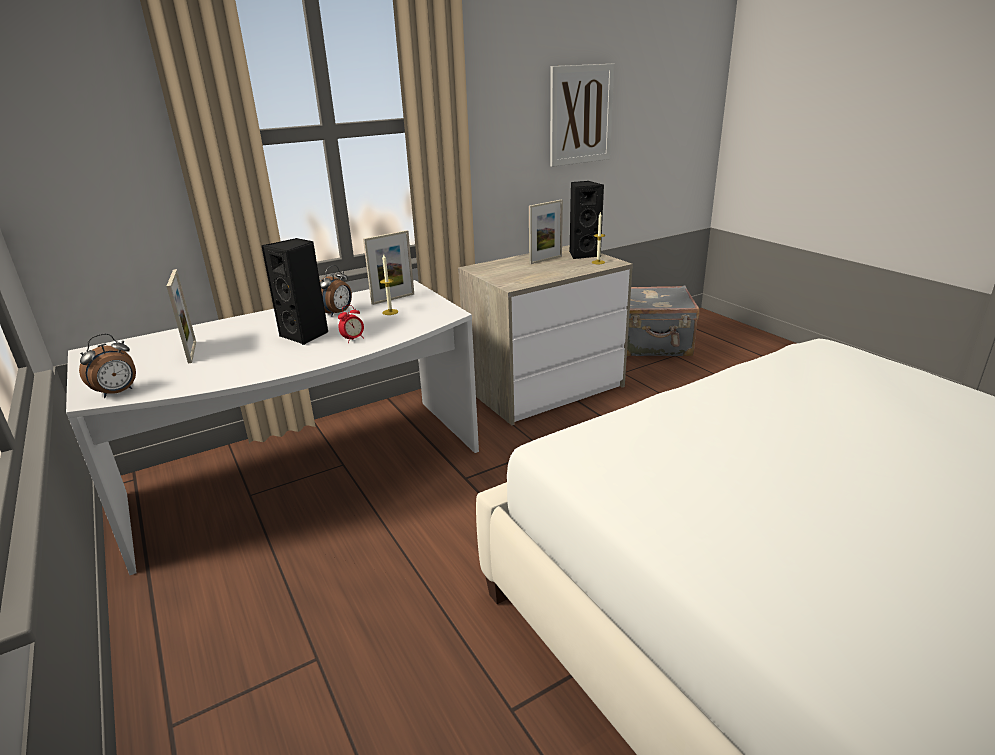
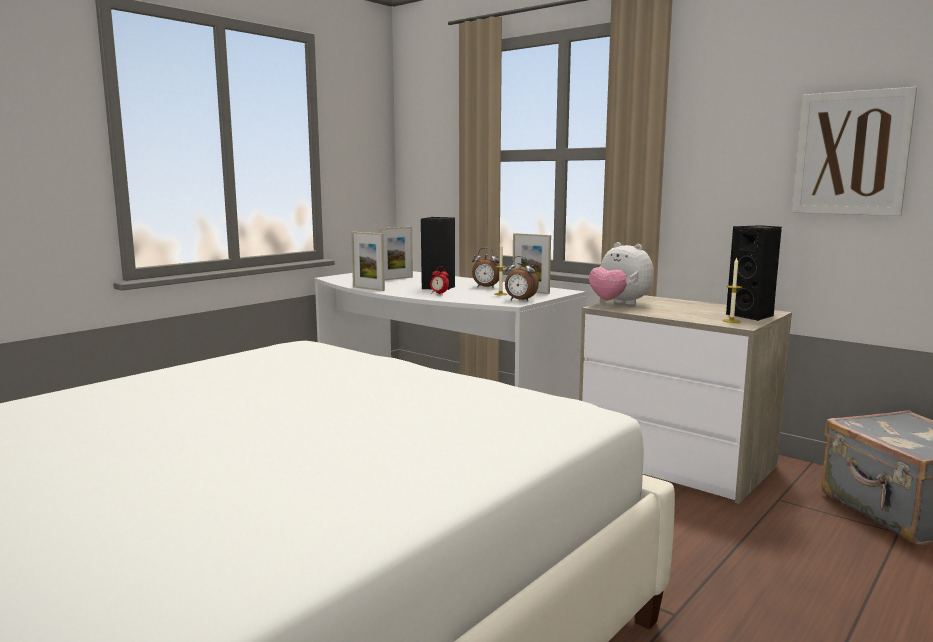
camera: 70 degrees right, 15 degrees down
(117, 393) = (337, 278): alarm clock -> alarm clock (519, 300)
(506, 279) = (619, 304): none -> plush toy
(545, 260) = (705, 308): picture frame -> picture frame (368, 289)

